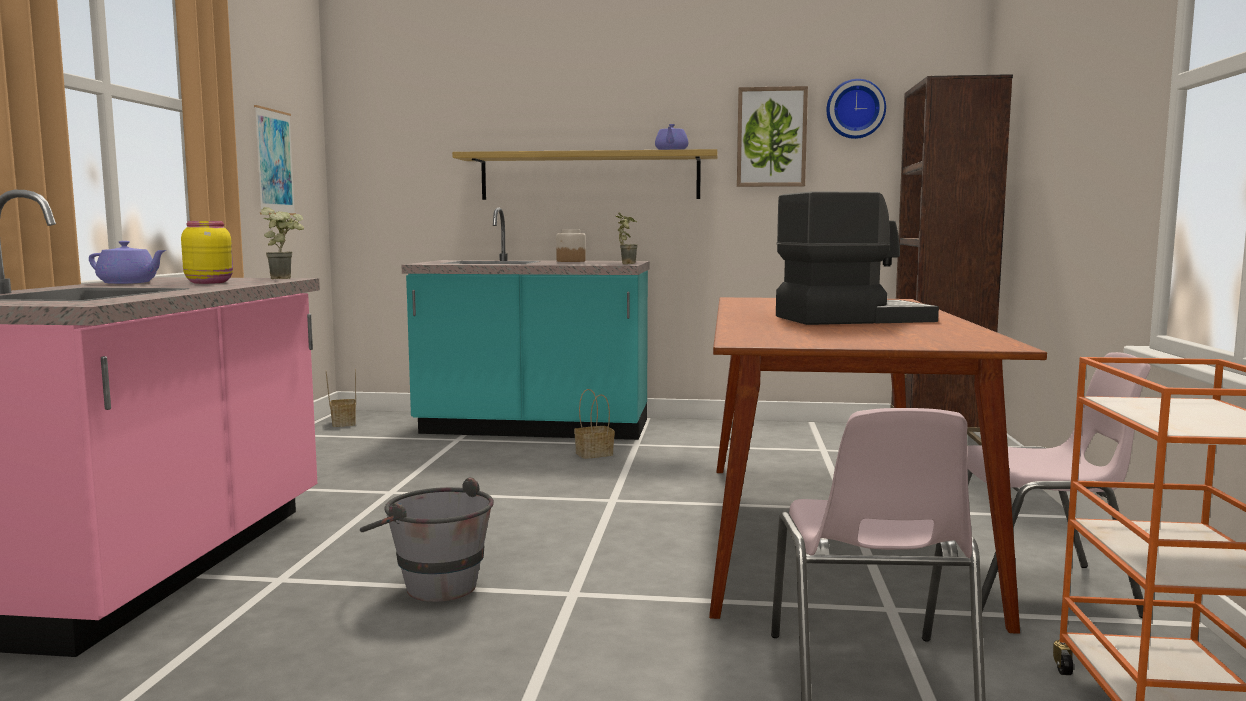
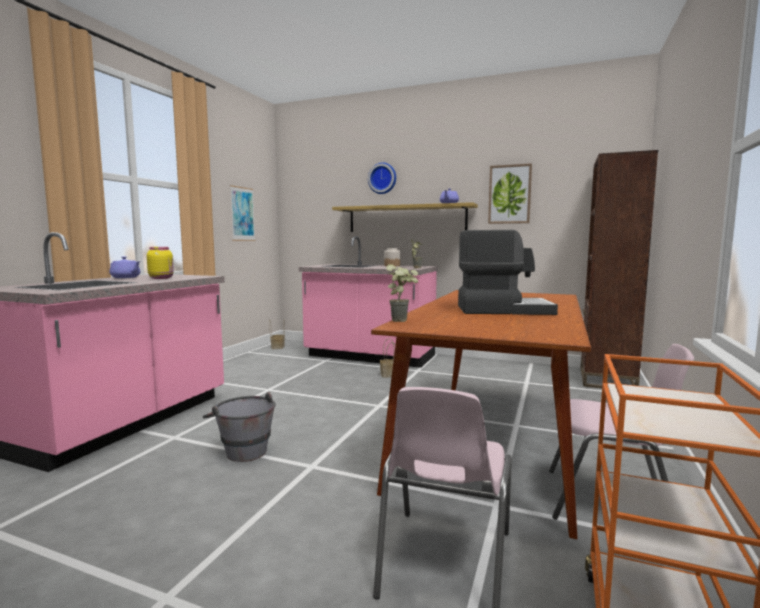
camera: 15 degrees right, 0 degrees up
(286, 278) = (205, 276): potted plant -> potted plant (402, 320)
(534, 428) = (369, 356): turquoise counter -> pink counter
(855, 109) = (562, 176): wall clock -> wall clock (382, 178)

